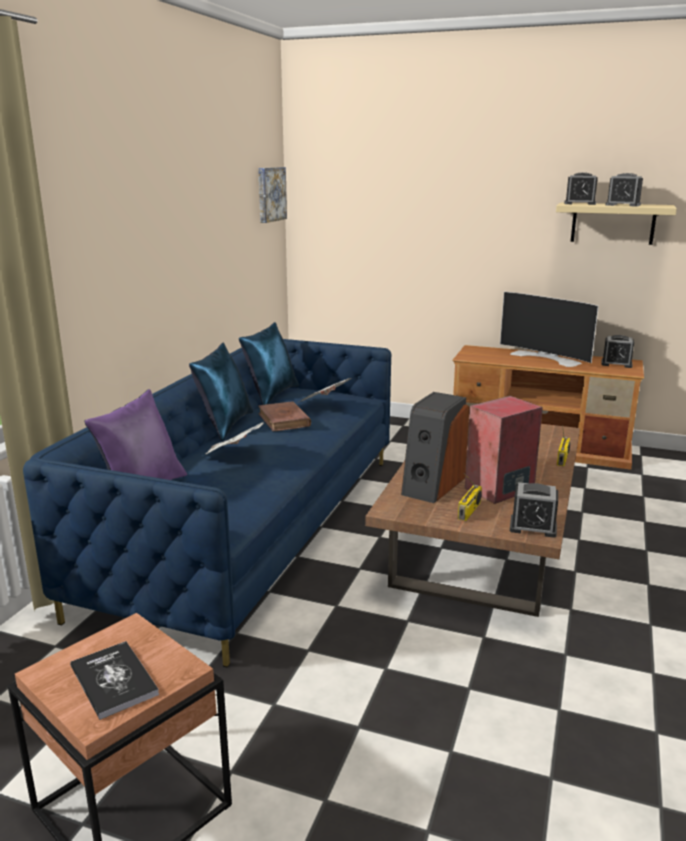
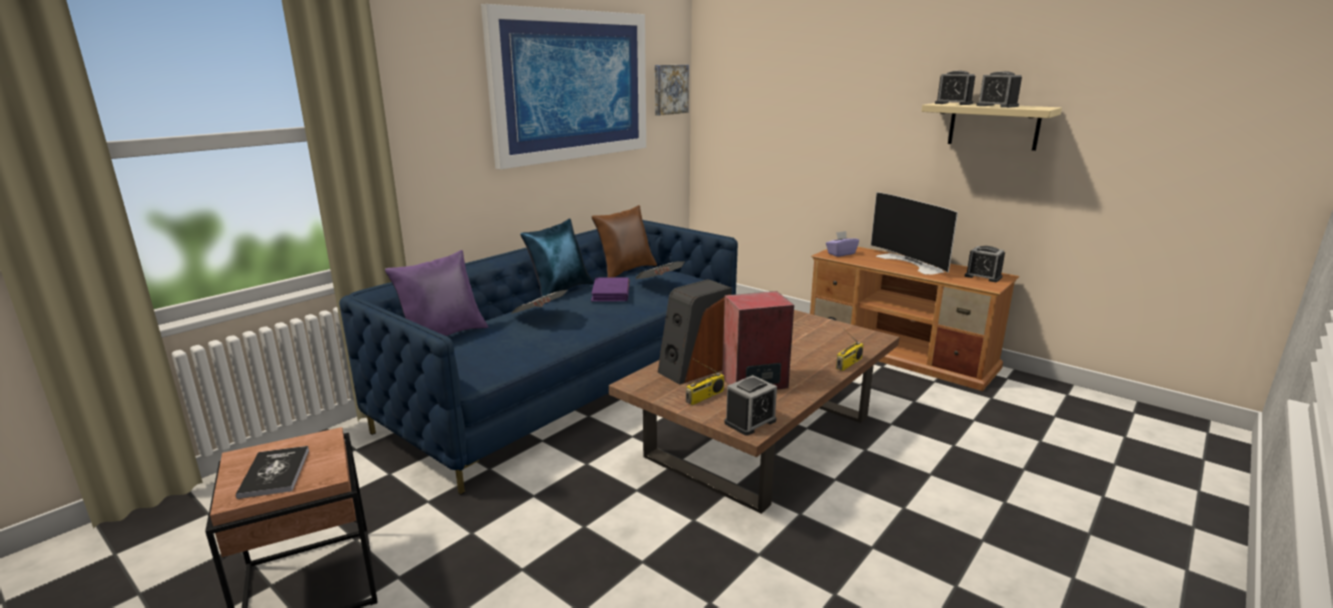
camera: 20 degrees right, 0 degrees up
(196, 193) = (572, 86): none -> picture
(271, 395) = (625, 271): blue pillow -> brown pillow
(284, 420) = (611, 293): brown book -> purple book
(477, 355) = (841, 254): none -> purple tissue box
(533, 527) = (750, 422): alarm clock -> alarm clock turned 75 degrees counterclockwise

